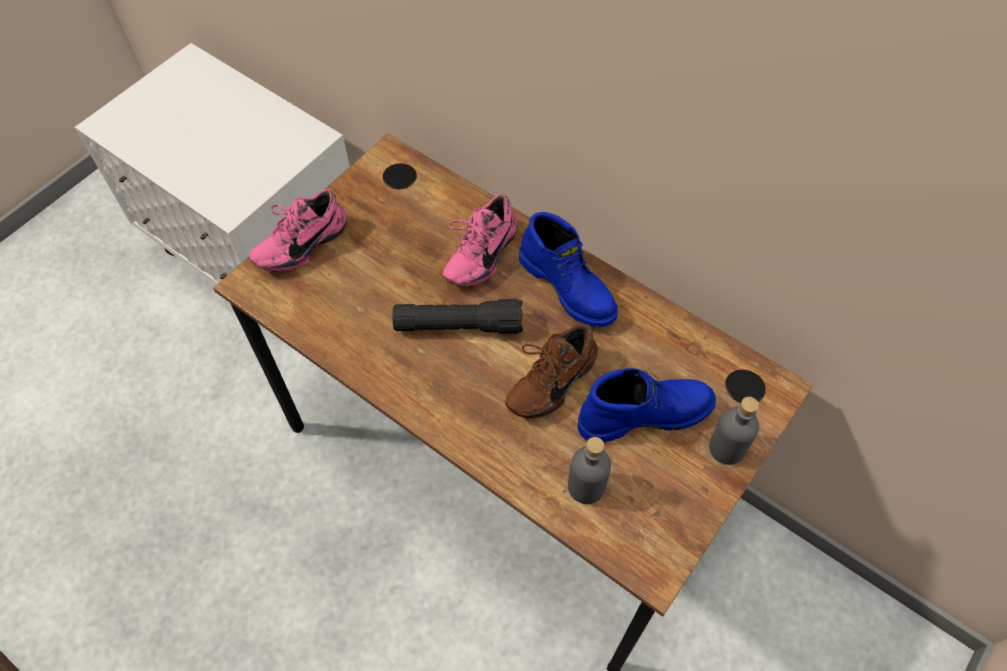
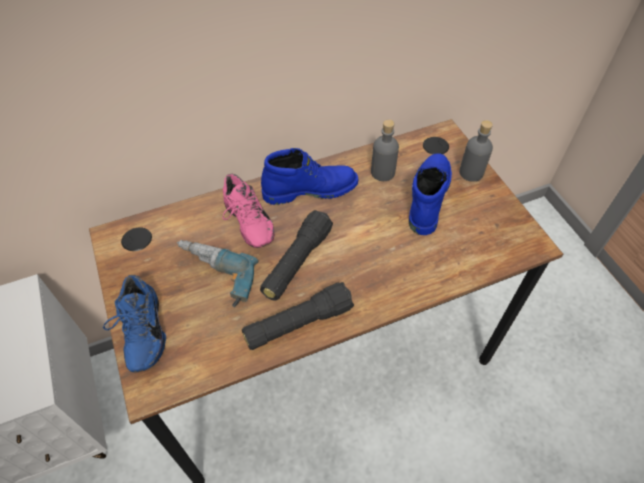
camera: 60 degrees left, 5 degrees down
(300, 243) = (141, 332): pink shoe -> blue shoe
(384, 365) = (298, 323): none -> black flashlight
(394, 262) = (212, 276): none -> power drill
(549, 380) = (373, 232): brown shoe -> none
(586, 486) = (461, 250): grey bottle -> grey bottle (382, 172)

